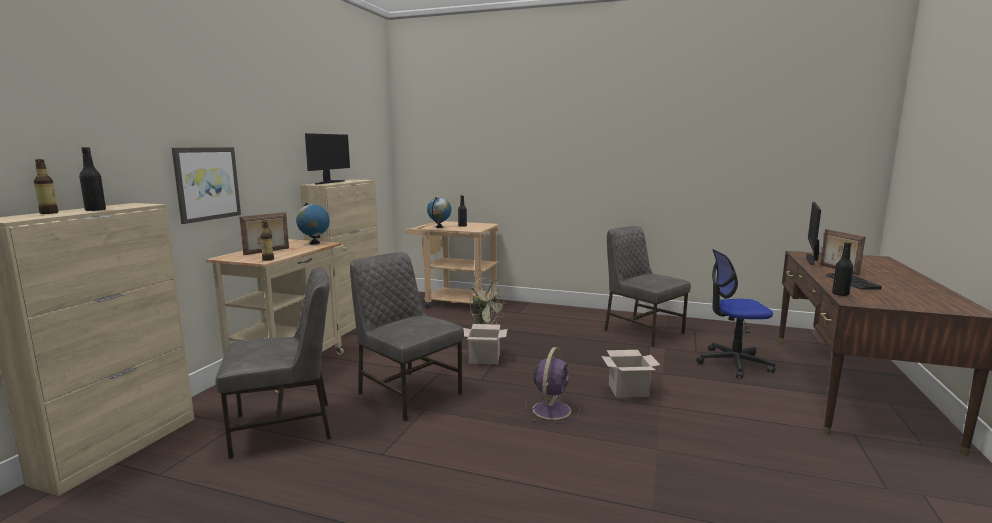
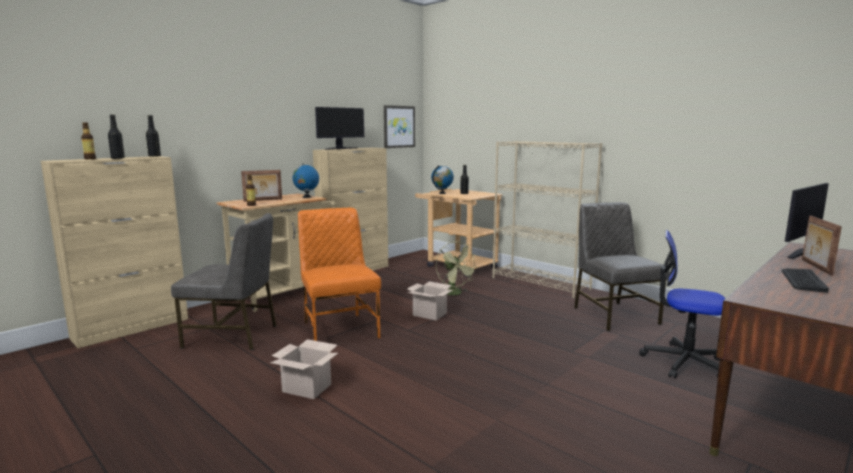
camera: 25 degrees right, 0 degrees up
(206, 183) = (223, 145): picture -> picture (398, 126)
(408, 393) = (339, 329): grey chair -> orange chair
(551, 310) = (540, 283): none -> beige bookcase
(552, 409) = (440, 365): purple fan -> none
(629, 390) = (532, 365): cardboard box -> cardboard box (308, 388)
(840, 294) = (751, 290): black bottle -> black bottle (154, 156)

